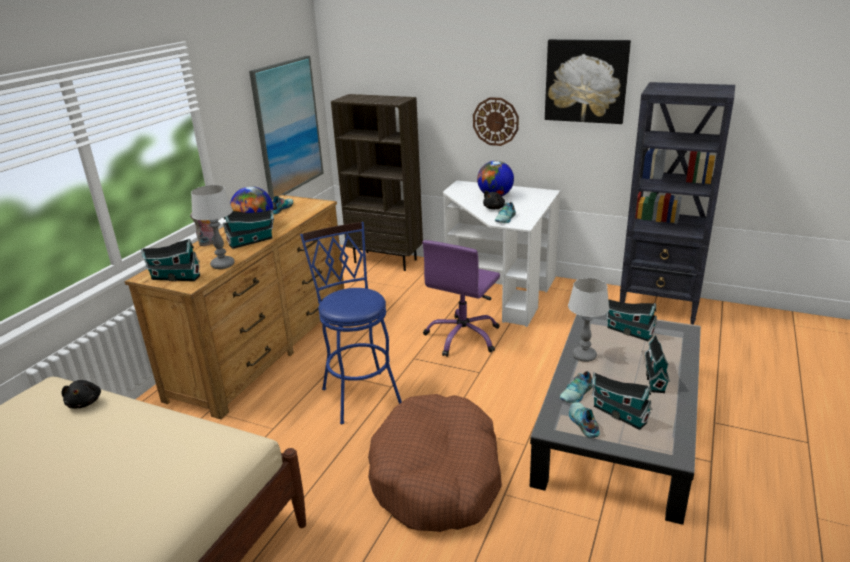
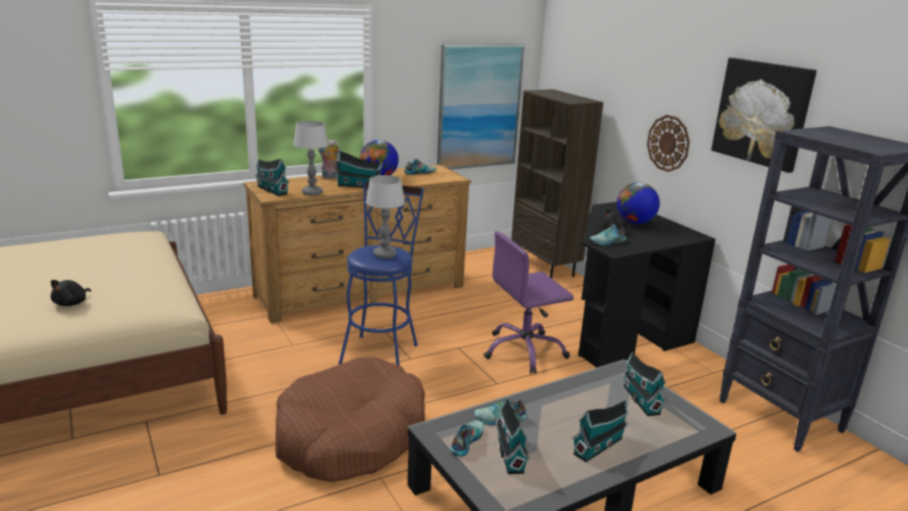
camera: 35 degrees right, 5 degrees down
(85, 402) = (144, 249): black plush toy -> black plush toy (72, 303)
(499, 289) = (618, 329): white desk -> black desk
(584, 356) = (559, 396): table lamp -> table lamp (385, 255)

